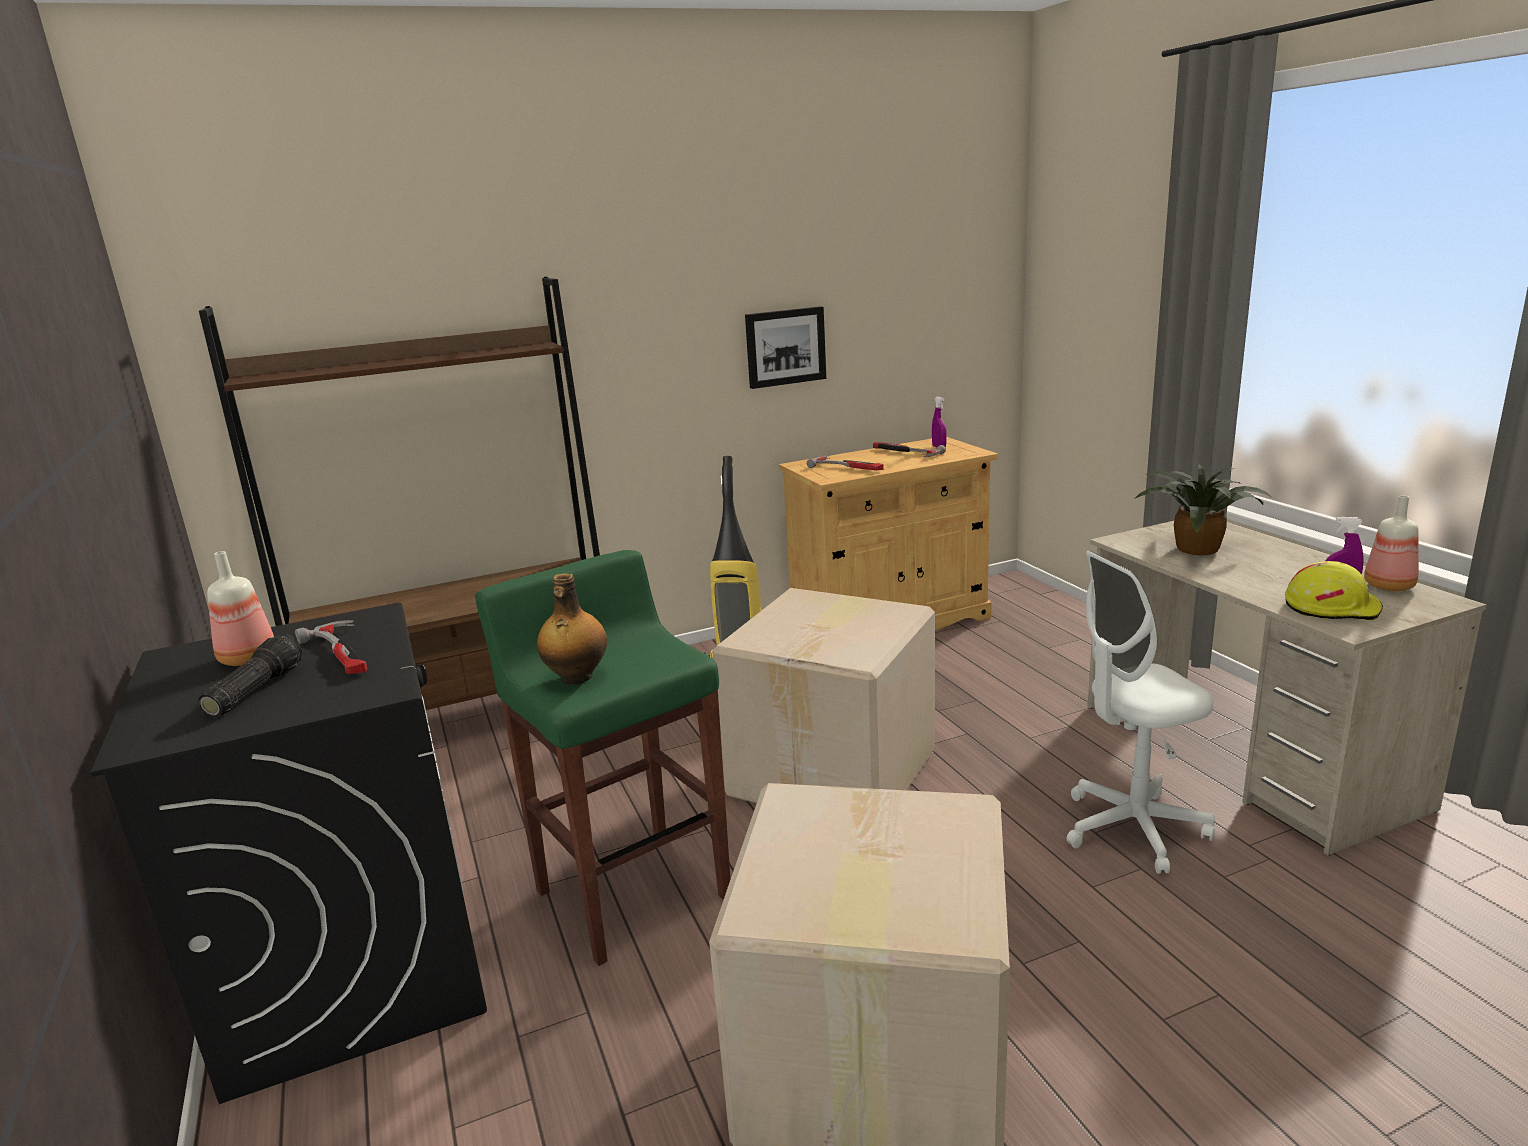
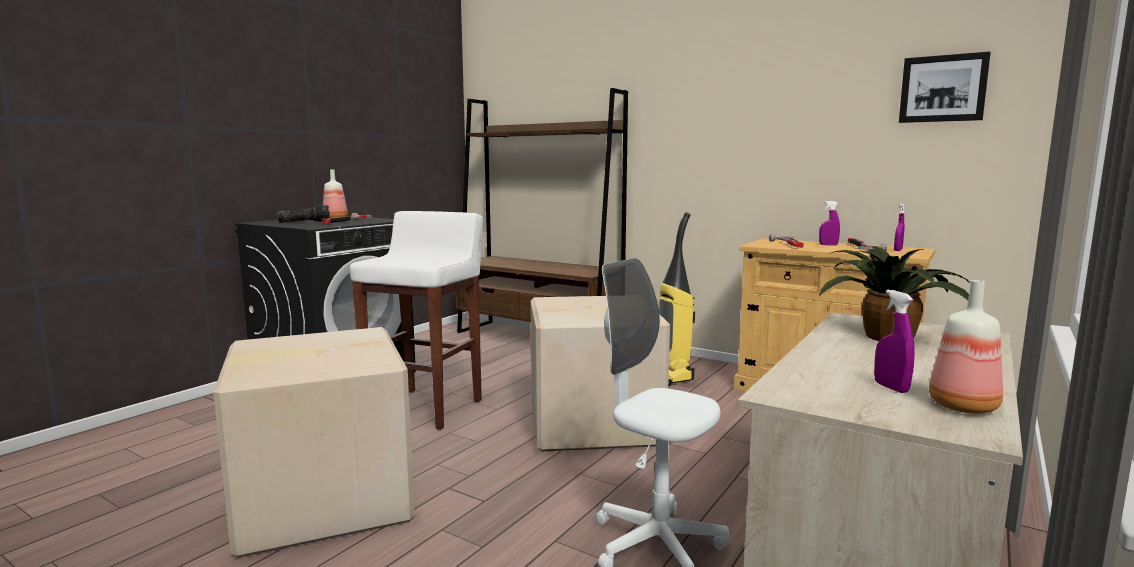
camera: 55 degrees right, 10 degrees down
(576, 678) = (392, 258): bottle -> none
(631, 892) = (426, 408): green stool -> white stool
(785, 347) = (785, 149): picture -> picture (943, 88)
(870, 457) = (828, 245): none -> purple spray bottle
(1331, 607) = (829, 386): yellow hard hat -> none

